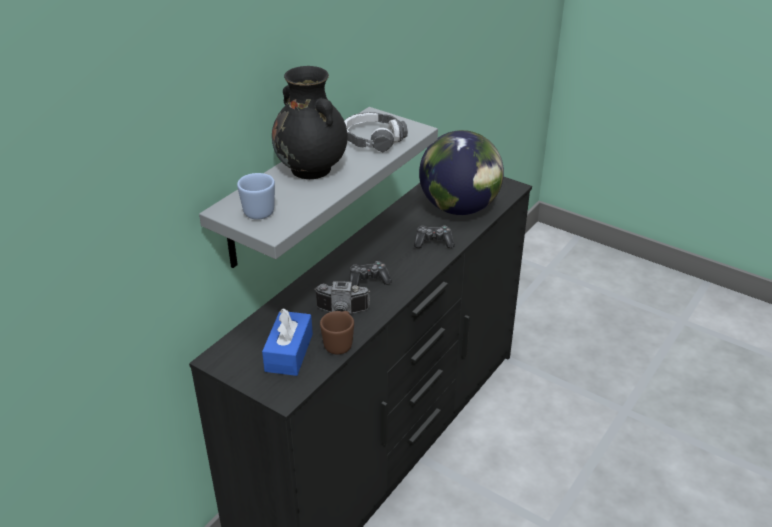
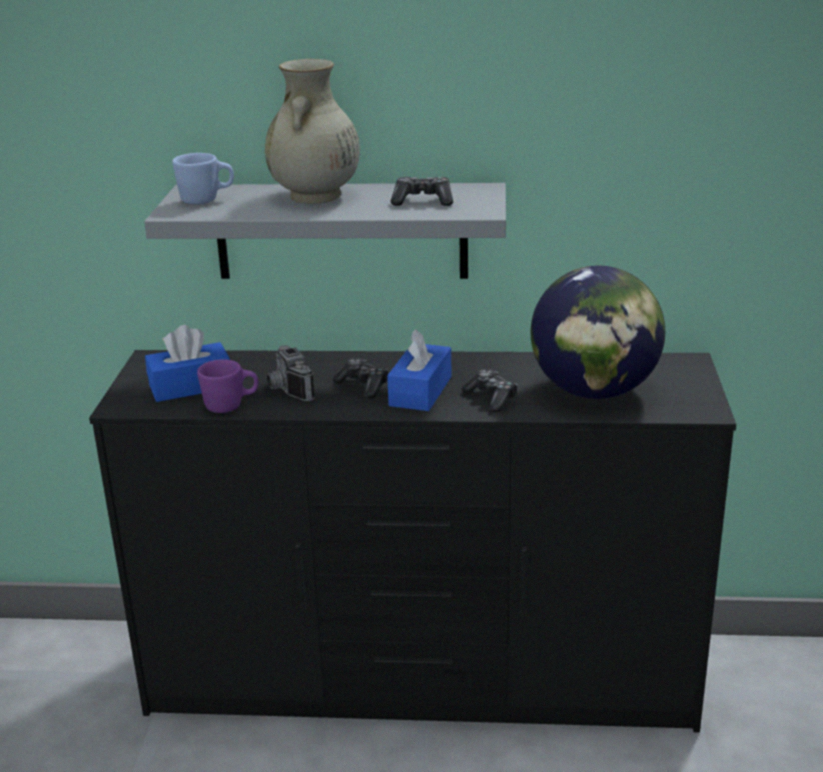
camera: 60 degrees right, 10 degrees down
(312, 169) = (315, 196): black vase -> beige vase
(340, 343) = (231, 406): brown mug -> purple mug
(373, 139) = (423, 201): headphones -> game controller
(399, 262) = (420, 391): none -> blue tissue box

